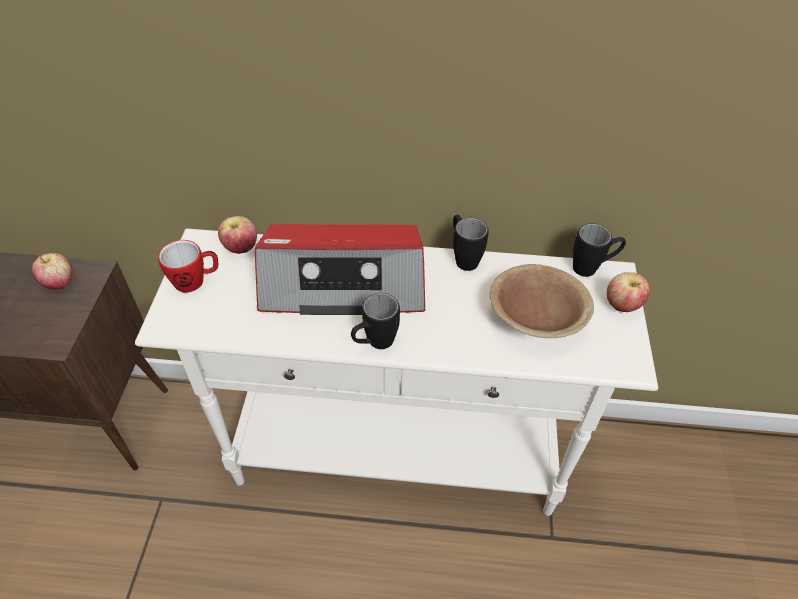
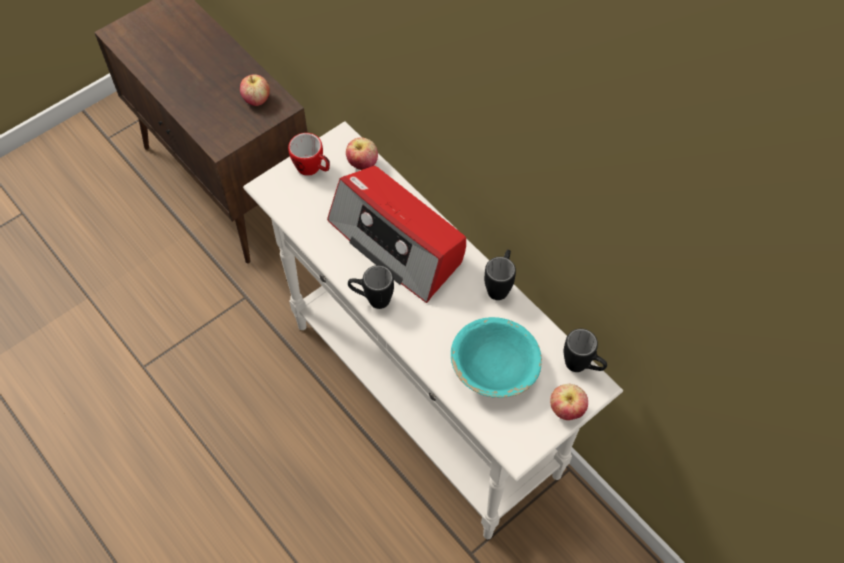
camera: 45 degrees right, 10 degrees up
(536, 317) = (494, 368): brown bowl -> turquoise bowl

